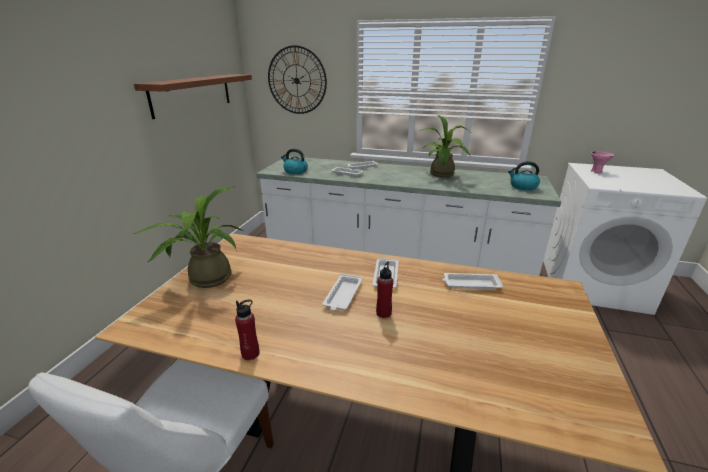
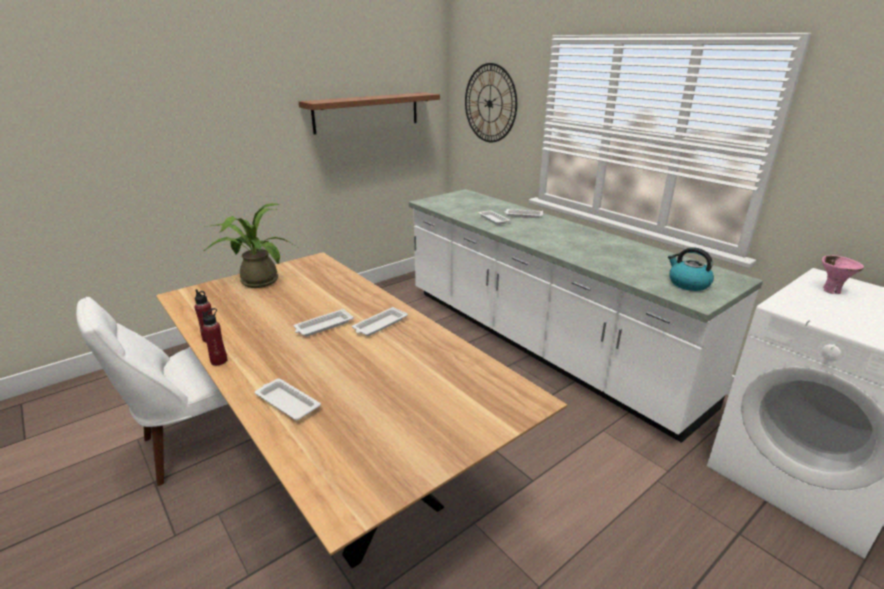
camera: 35 degrees right, 0 degrees up
(295, 171) = (446, 207): kettle -> none
(383, 313) = (330, 350): red bottle -> red bottle (219, 361)
(442, 175) = (602, 245): potted plant -> none
(470, 284) = (441, 359): white tray -> white tray (287, 402)

